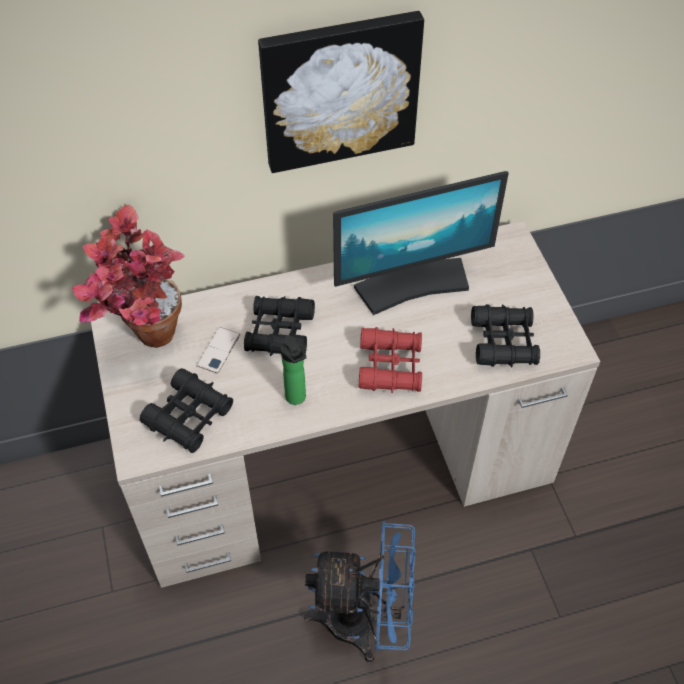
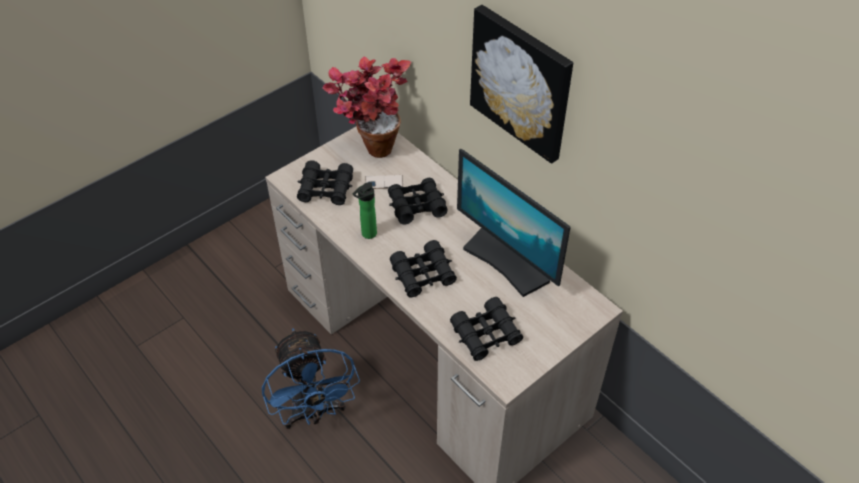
camera: 65 degrees right, 5 degrees down
(390, 366) = (423, 274): red binoculars -> black binoculars

